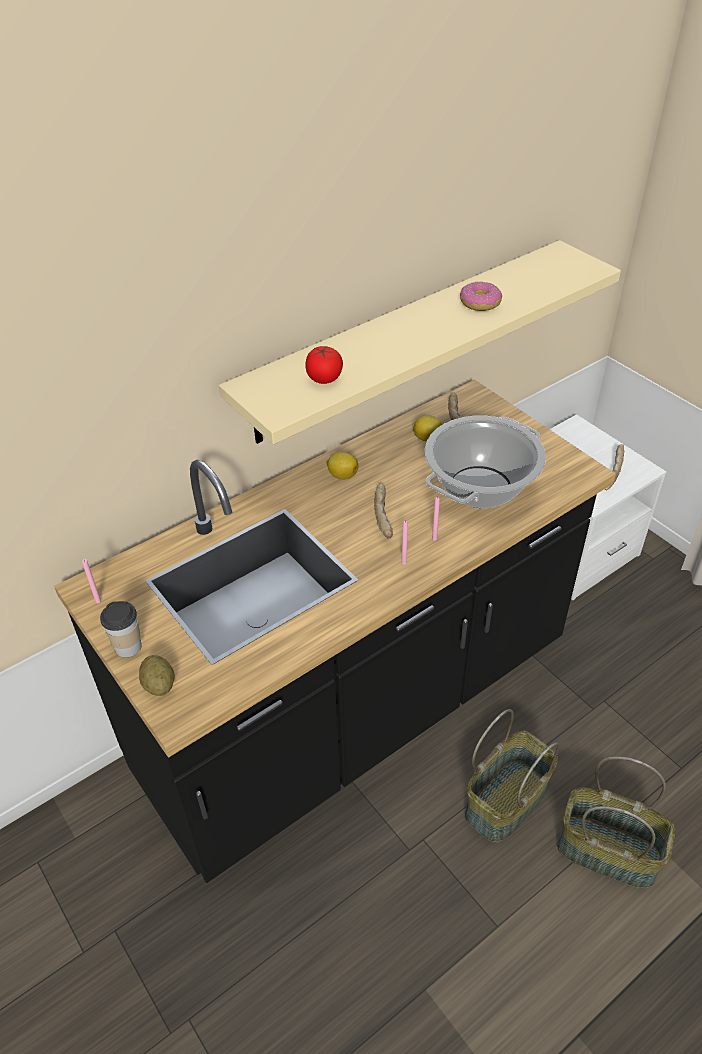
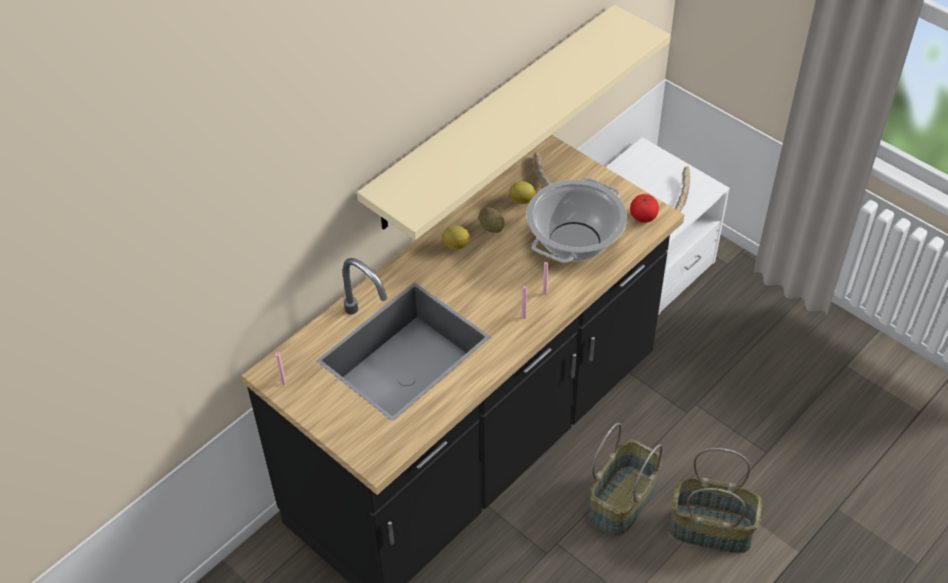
camera: 10 degrees left, 5 degrees up
(128, 647) = (321, 416): cup -> none
(159, 685) = (356, 442): potato -> potato (491, 227)
(324, 378) = (443, 175): tomato -> tomato (643, 216)
(384, 516) = (500, 278): bread -> none
(479, 303) = (556, 84): donut -> none

